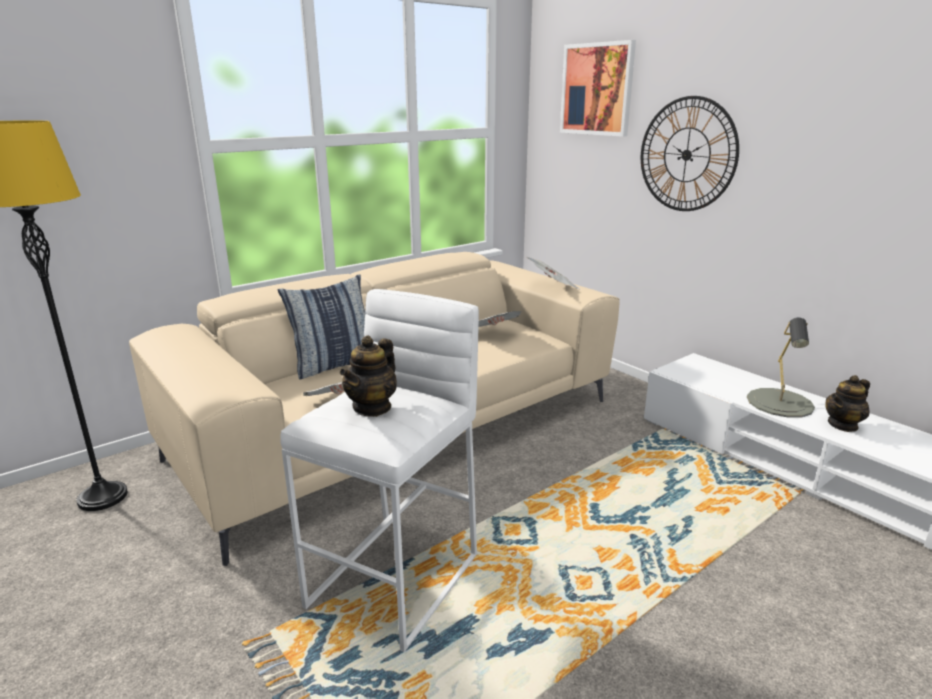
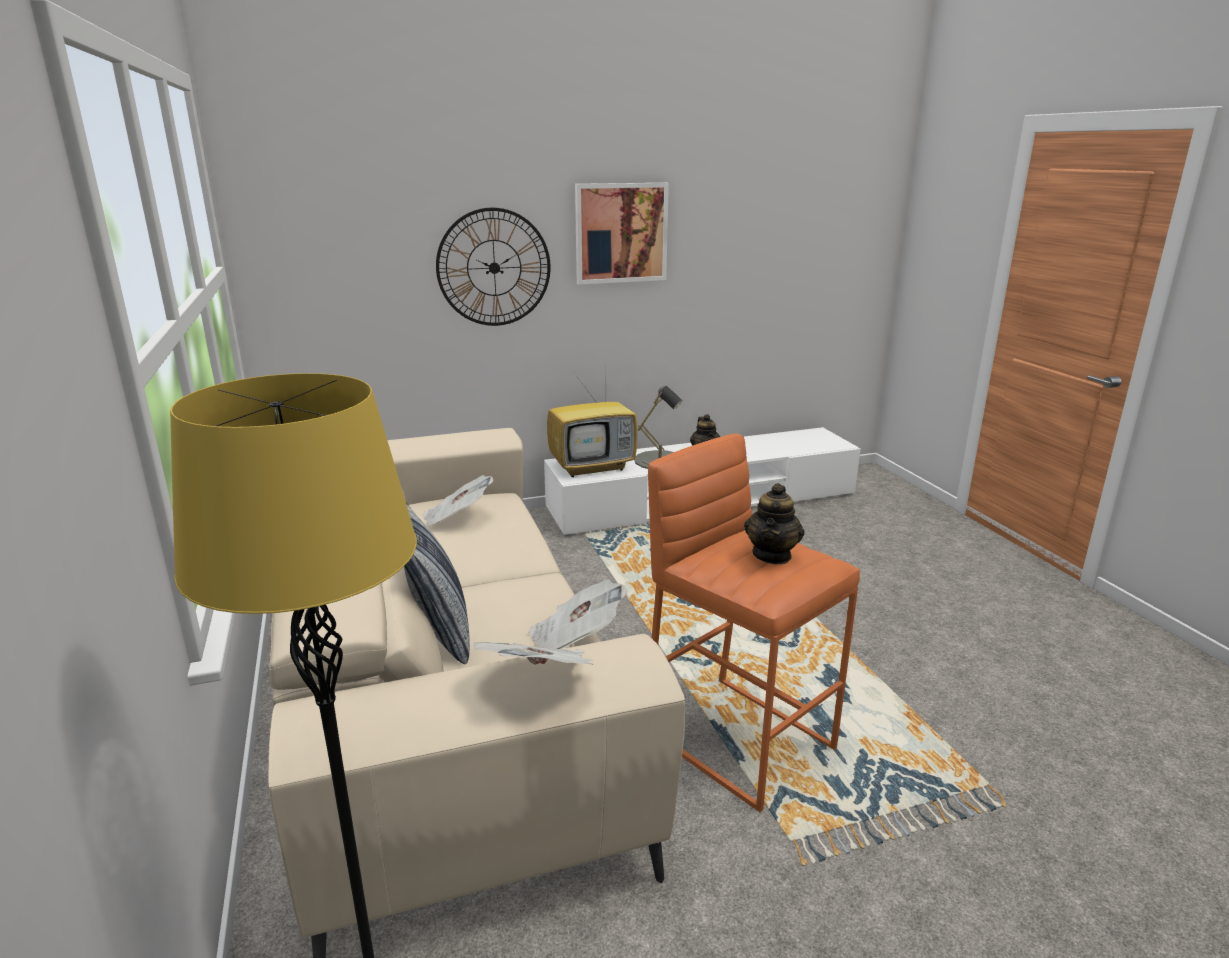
camera: 70 degrees left, 0 degrees up
(372, 407) = (772, 555): teapot -> teapot turned 60 degrees clockwise
(396, 579) = (738, 737): white stool -> orange stool
(552, 287) = (459, 442): newspaper -> newspaper (540, 679)
(597, 89) = (353, 203): picture -> picture (621, 233)
(709, 375) = (593, 467): none -> television

